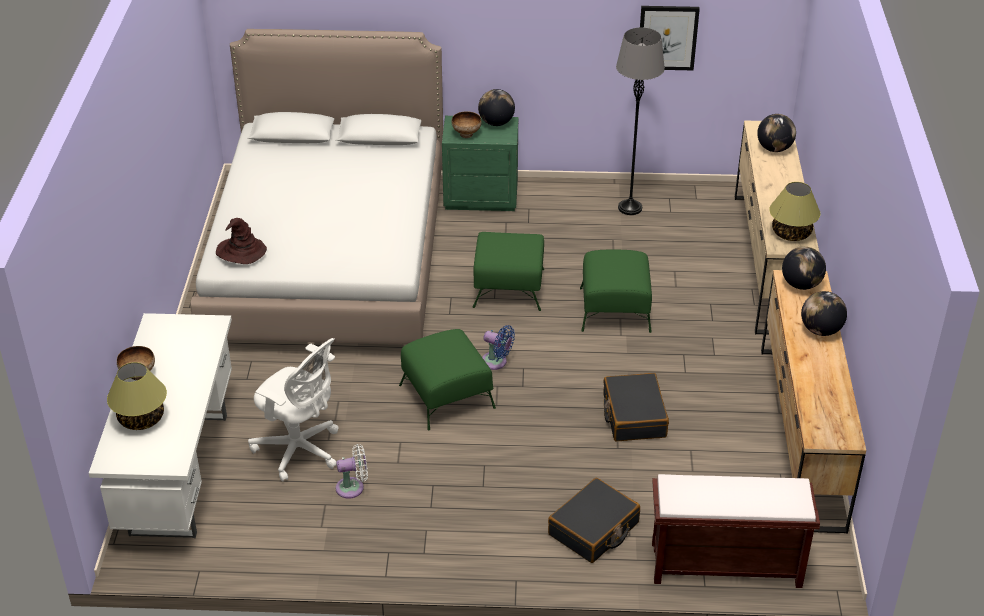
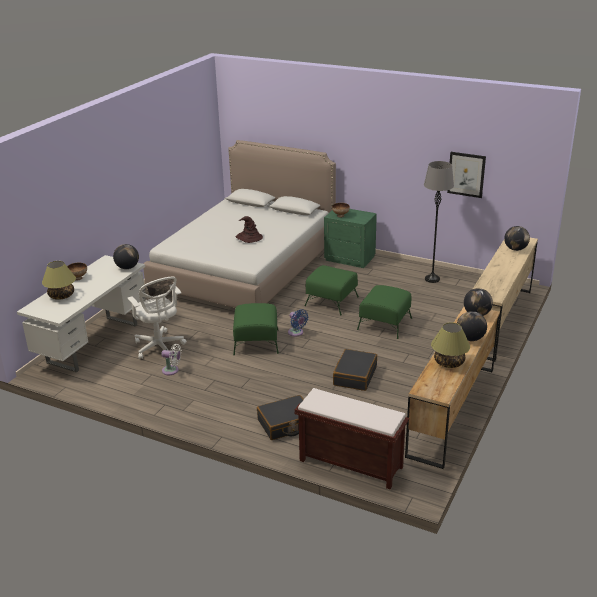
camera: 25 degrees right, 10 degrees down
(240, 252) = (179, 243): brown hat -> brown hat (248, 238)
(496, 123) = (361, 213): globe -> globe (127, 267)
(790, 233) = (491, 289): table lamp -> table lamp (448, 362)

